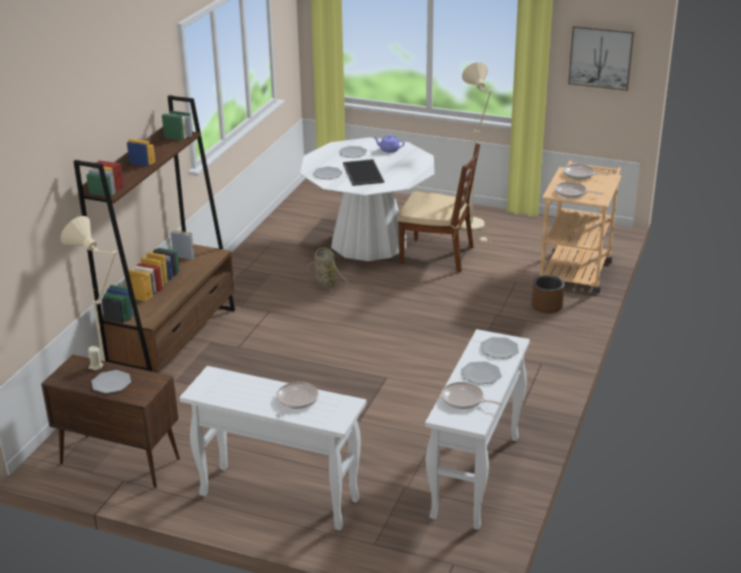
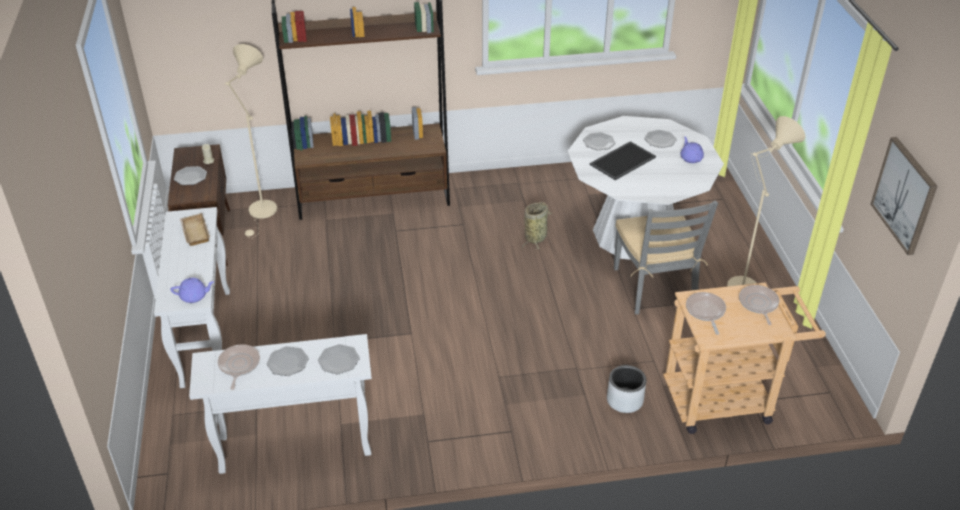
camera: 60 degrees right, 10 degrees up
(236, 386) = (194, 232): none -> beige tray
(296, 400) = (189, 270): frying pan -> none
(341, 405) = (194, 296): none -> purple teapot
(438, 255) = (654, 287): brown chair -> grey chair
(547, 306) = (625, 400): brown planter -> grey planter

